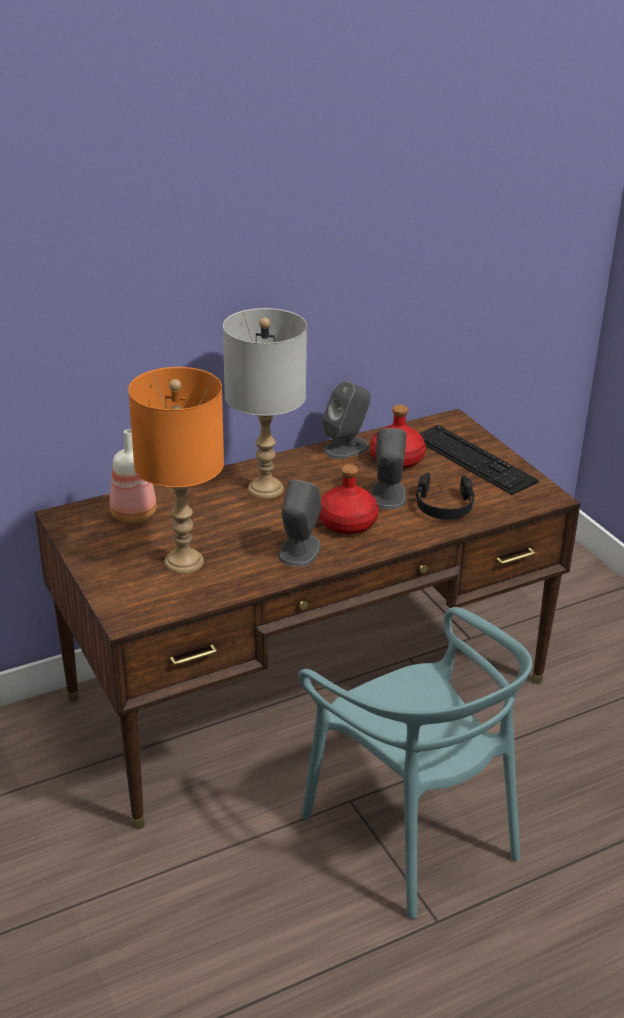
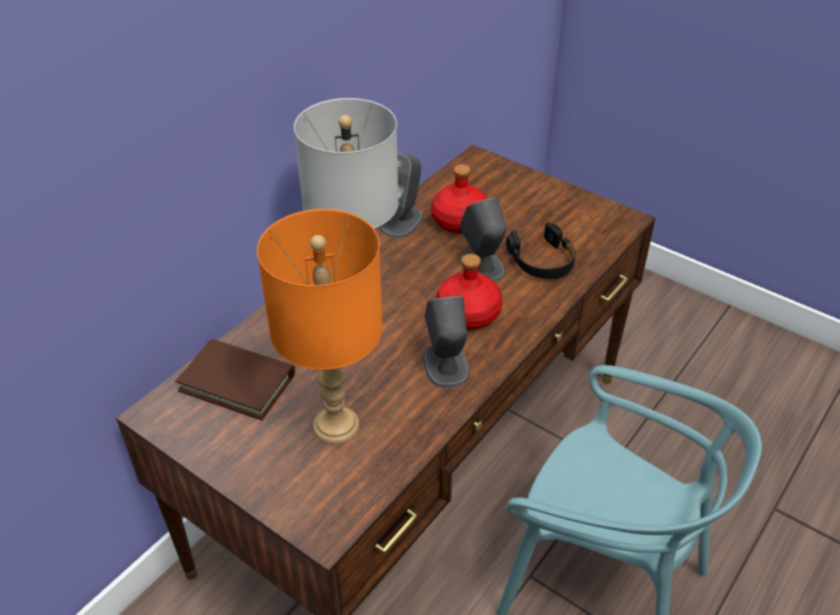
camera: 25 degrees left, 10 degrees up
(133, 515) = (237, 382): bottle -> brown book
(473, 459) = (528, 198): keyboard -> none

